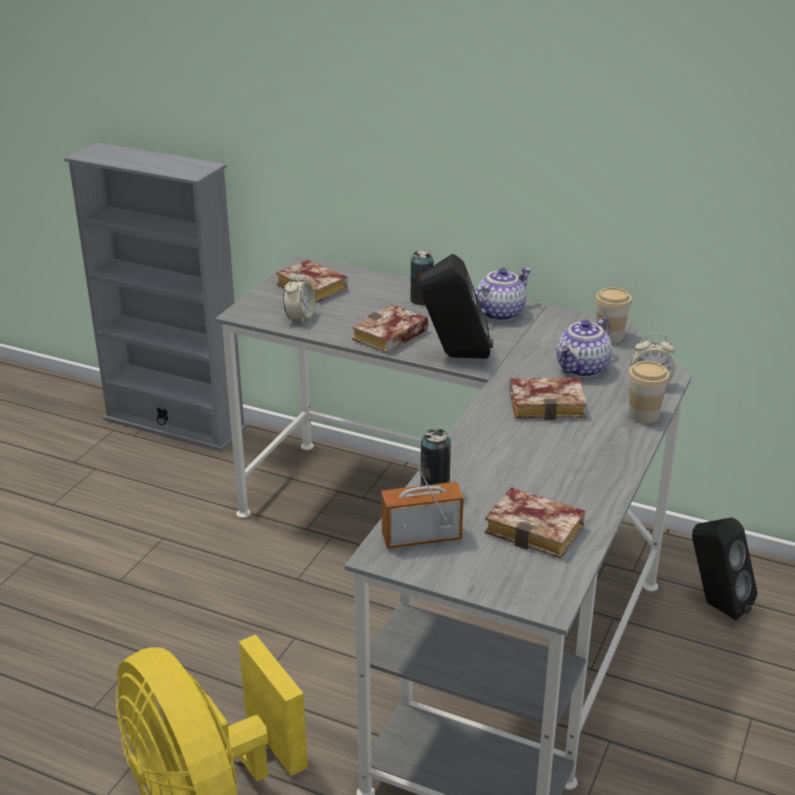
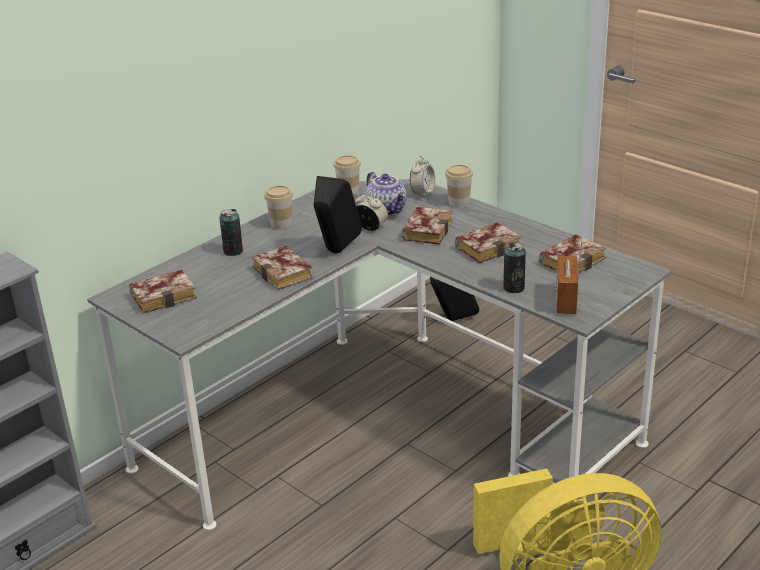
camera: 70 degrees left, 0 degrees up
(300, 317) = (217, 310): alarm clock -> alarm clock (371, 228)
(499, 313) = (281, 224): teapot -> cup
(534, 456) = (489, 247): none -> book

